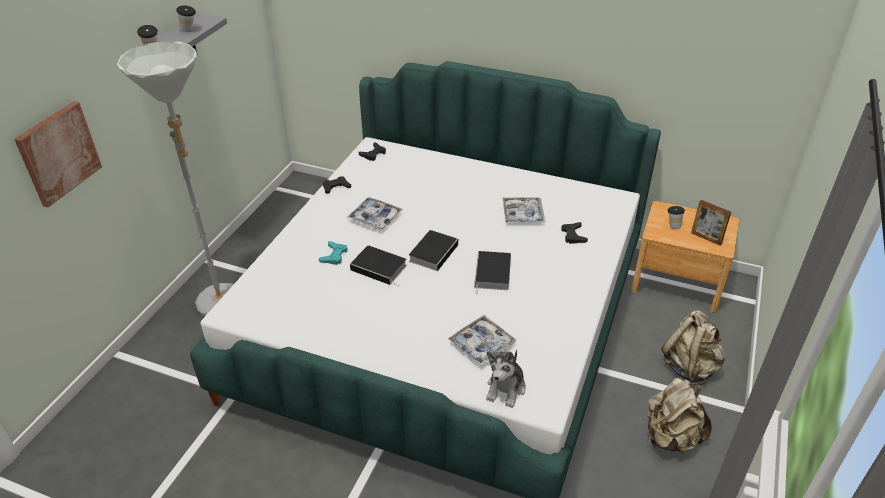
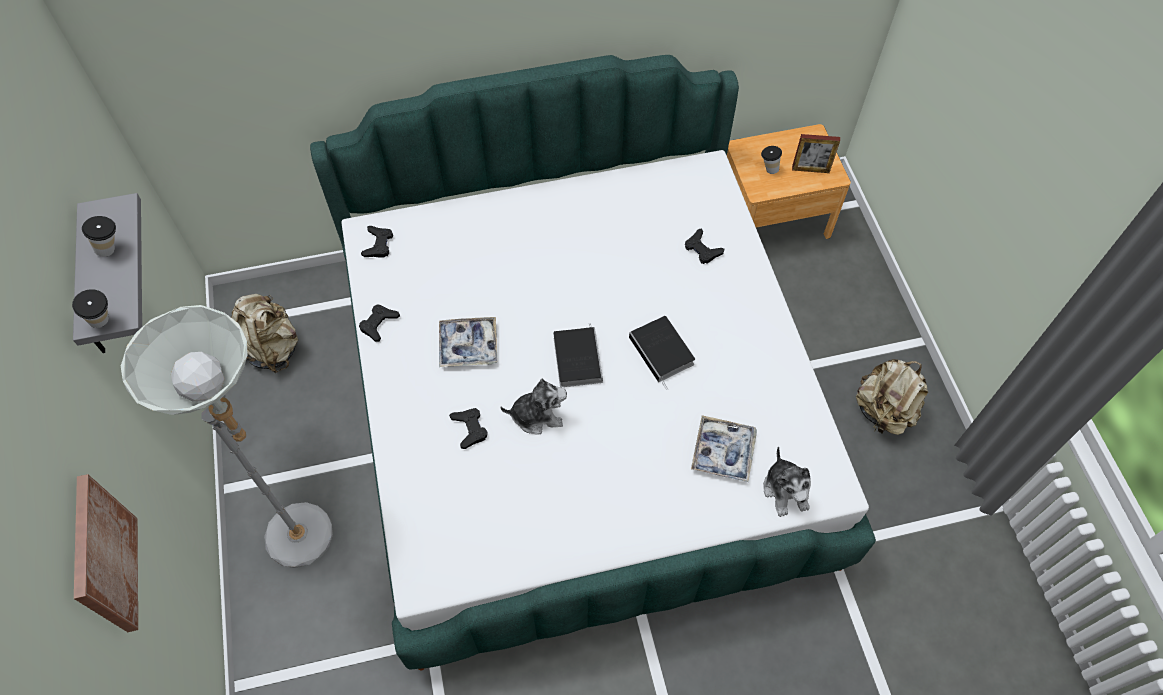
camera: 35 degrees left, 20 degrees up
(334, 255) = (469, 429): turquoise game controller -> black game controller
(380, 268) = (537, 415): book -> plush toy
(523, 214) = (628, 247): tray -> none
(690, 367) = (850, 319): beige backpack -> beige backpack (272, 348)

